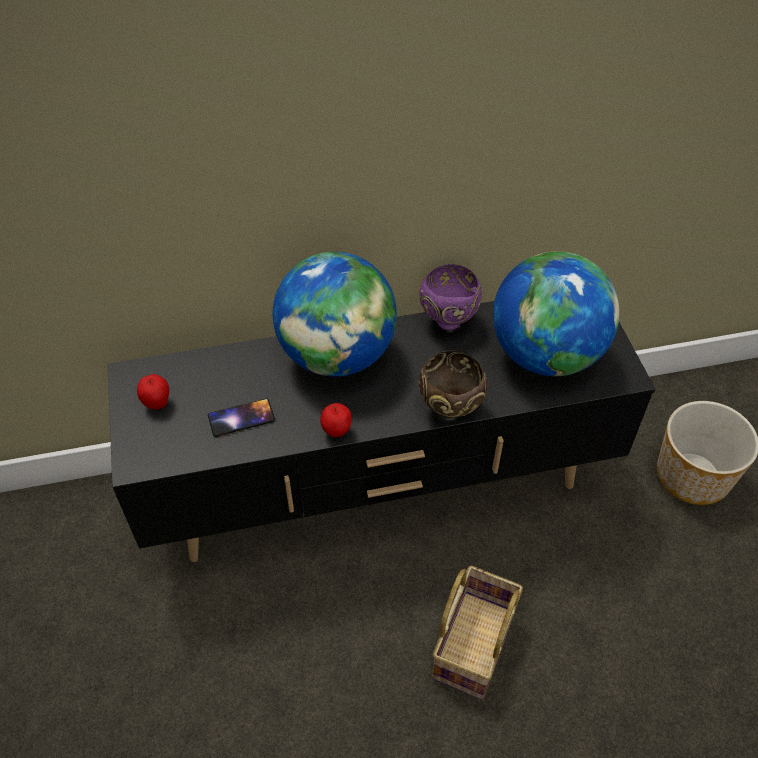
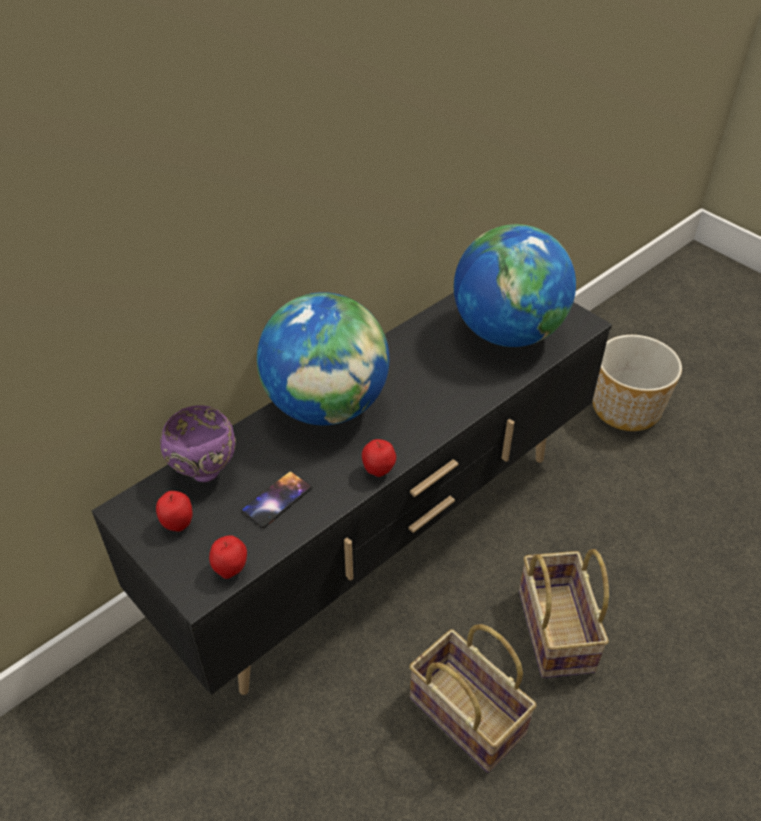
camera: 30 degrees left, 5 degrees down
(168, 458) = (231, 570): none -> apple
(345, 671) = (463, 715): none -> basket
(448, 320) = (403, 337): purple bowl -> purple bowl (204, 470)
(450, 410) = (464, 409): brown bowl -> none

